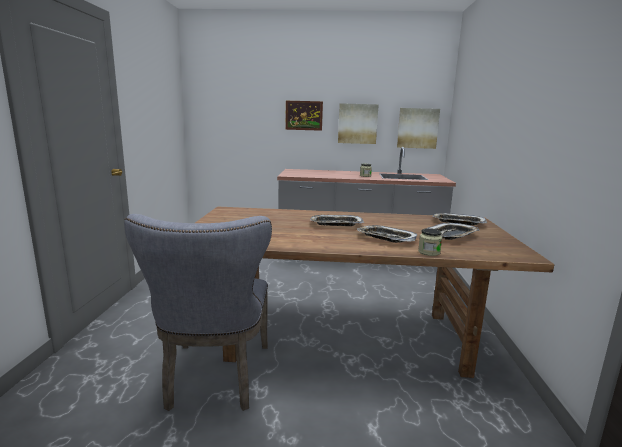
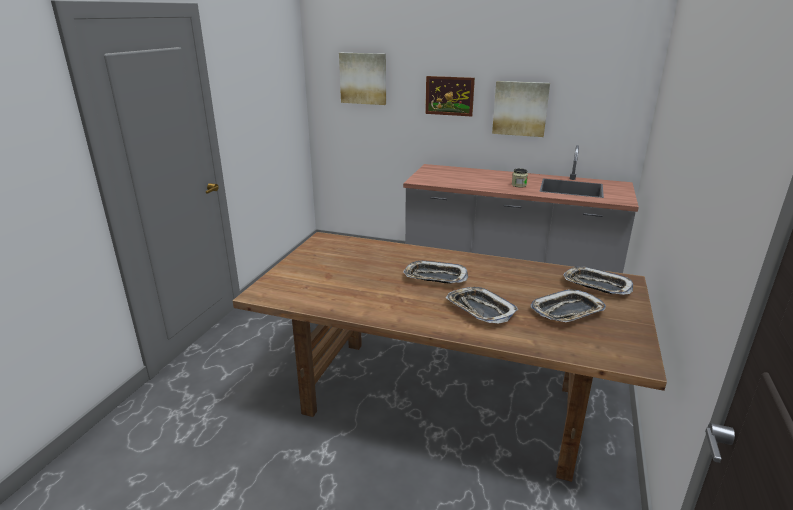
camera: 15 degrees right, 10 degrees up
(215, 379) = (287, 435): grey chair -> none
(417, 128) = (605, 117): picture -> picture (363, 78)
(429, 252) = (515, 342): jar -> none

